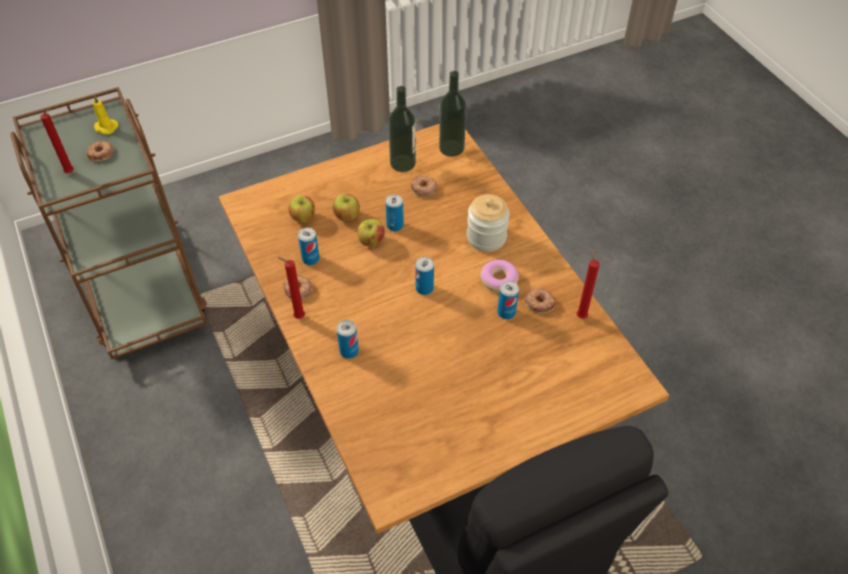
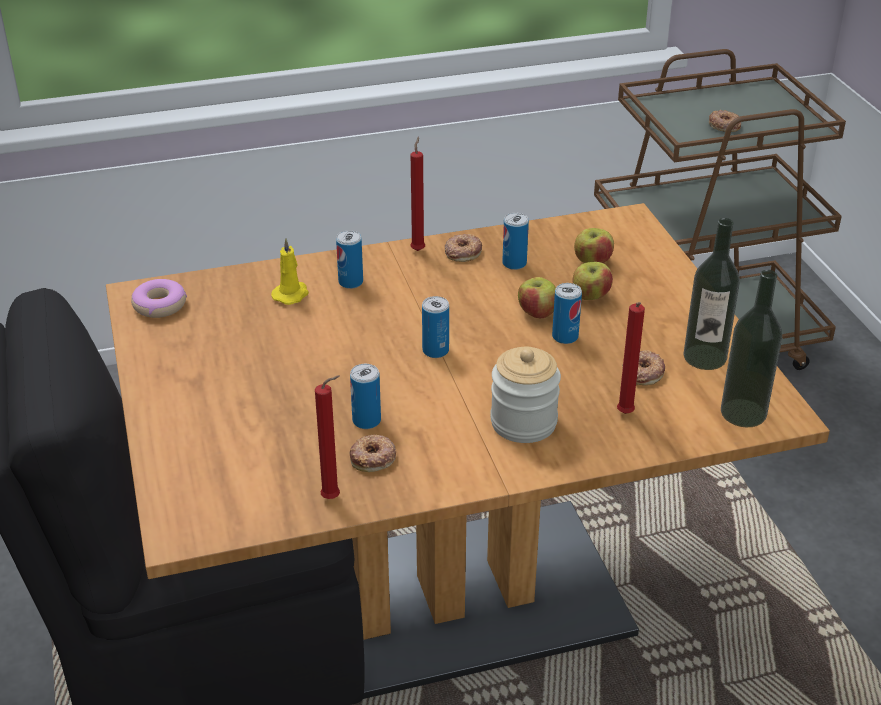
camera: 100 degrees right, 15 degrees down
(71, 173) = (689, 109): red candle -> red candle (624, 415)
(105, 127) = (775, 126): yellow candle -> yellow candle (291, 294)
(499, 279) = (432, 423): donut -> donut (160, 305)

